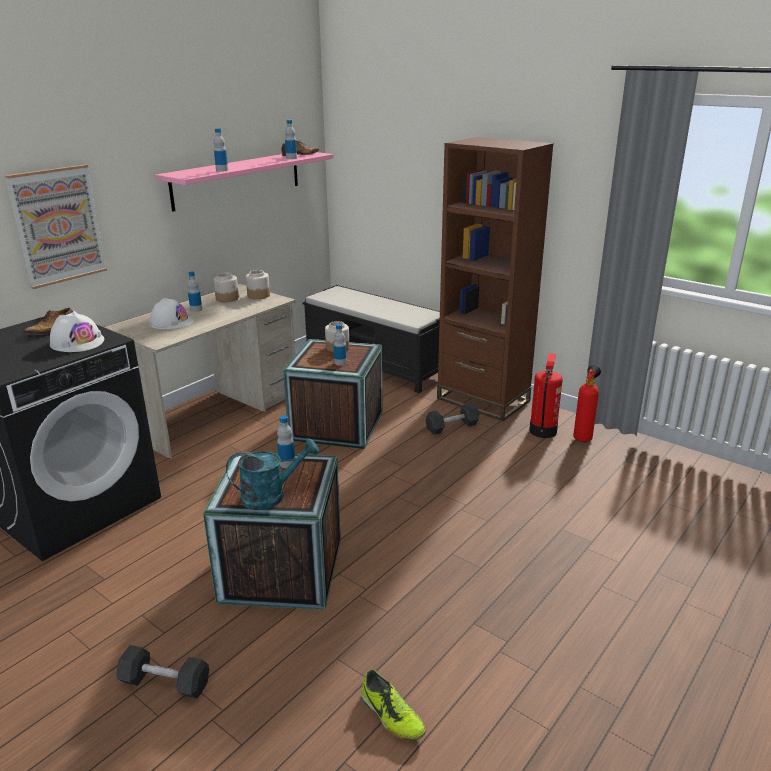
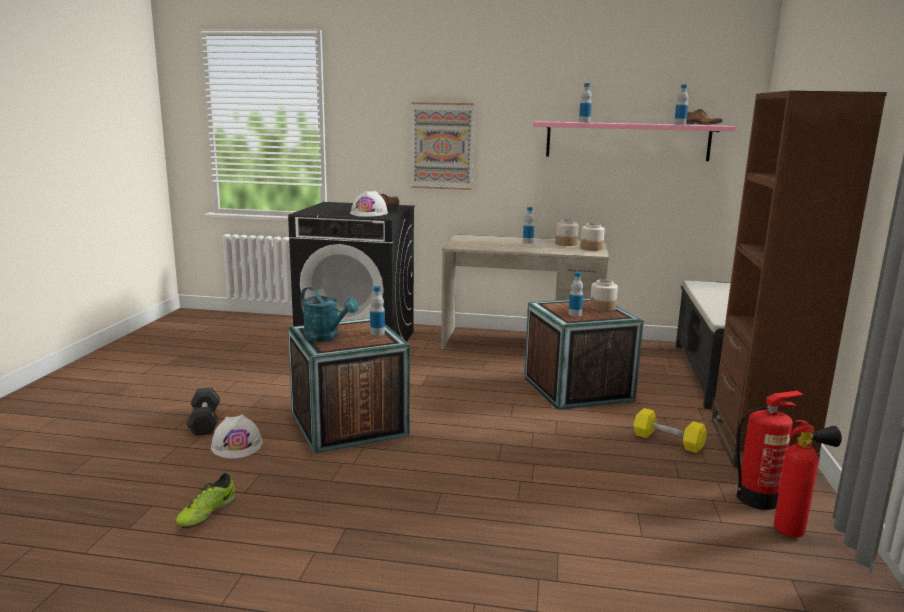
camera: 60 degrees right, 10 degrees down
(171, 322) = (493, 242): white hard hat -> white hard hat (237, 445)
(452, 427) = (668, 441): black dumbbell -> yellow dumbbell

